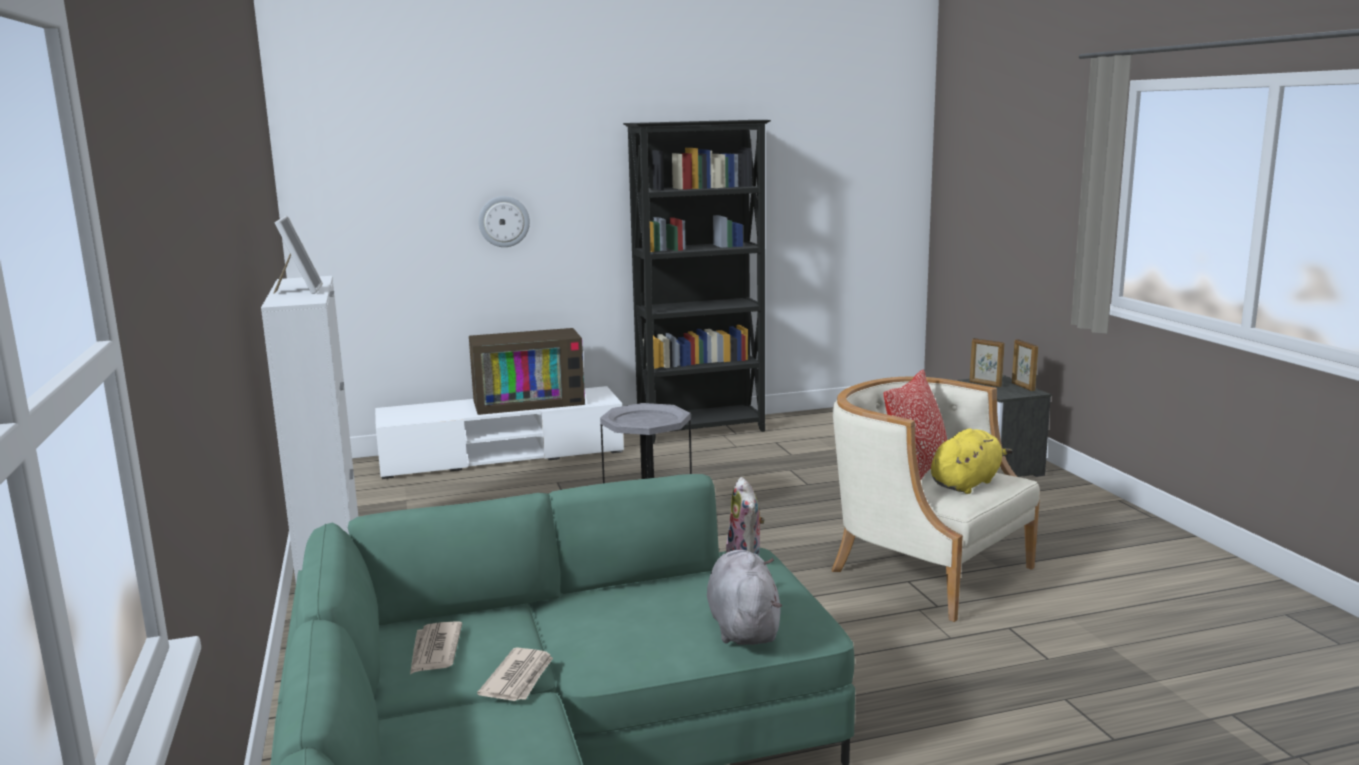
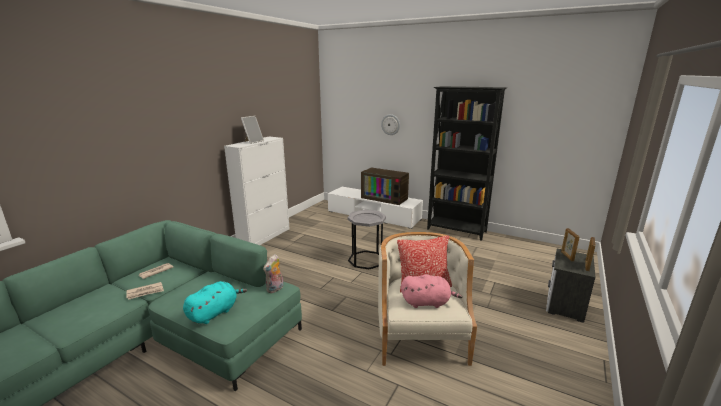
camera: 45 degrees right, 5 degrees up
(743, 626) = (215, 313): grey plush toy -> turquoise plush toy
(966, 483) = (427, 302): yellow plush toy -> pink plush toy

